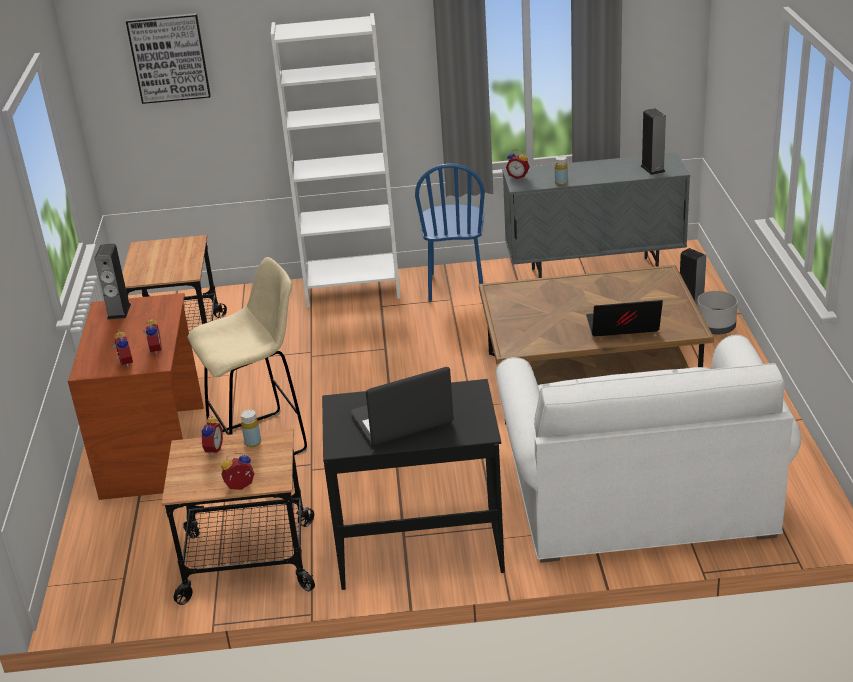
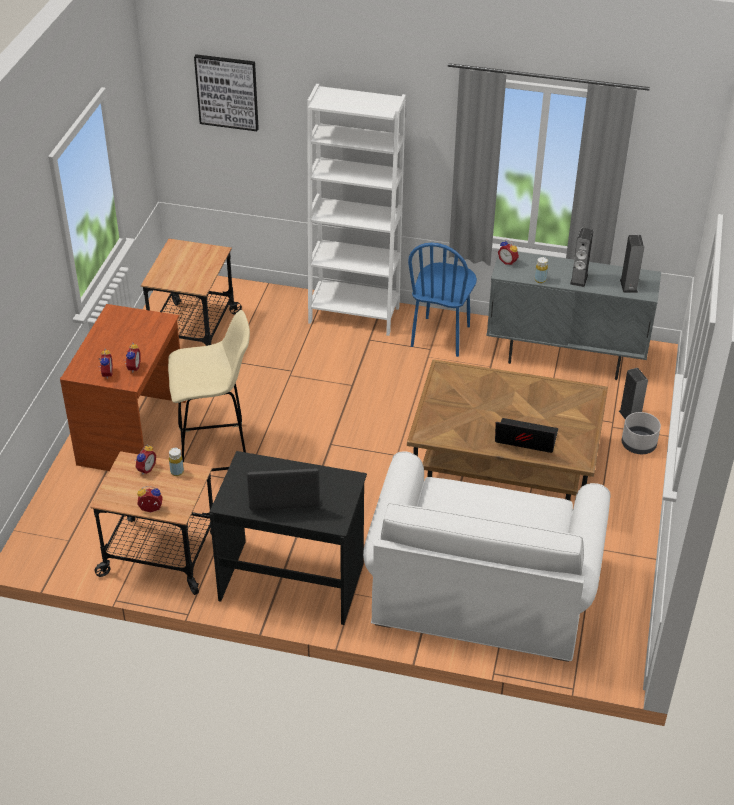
camera: 15 degrees right, 10 degrees up
(119, 311) = (122, 320): speaker -> speaker (579, 279)

